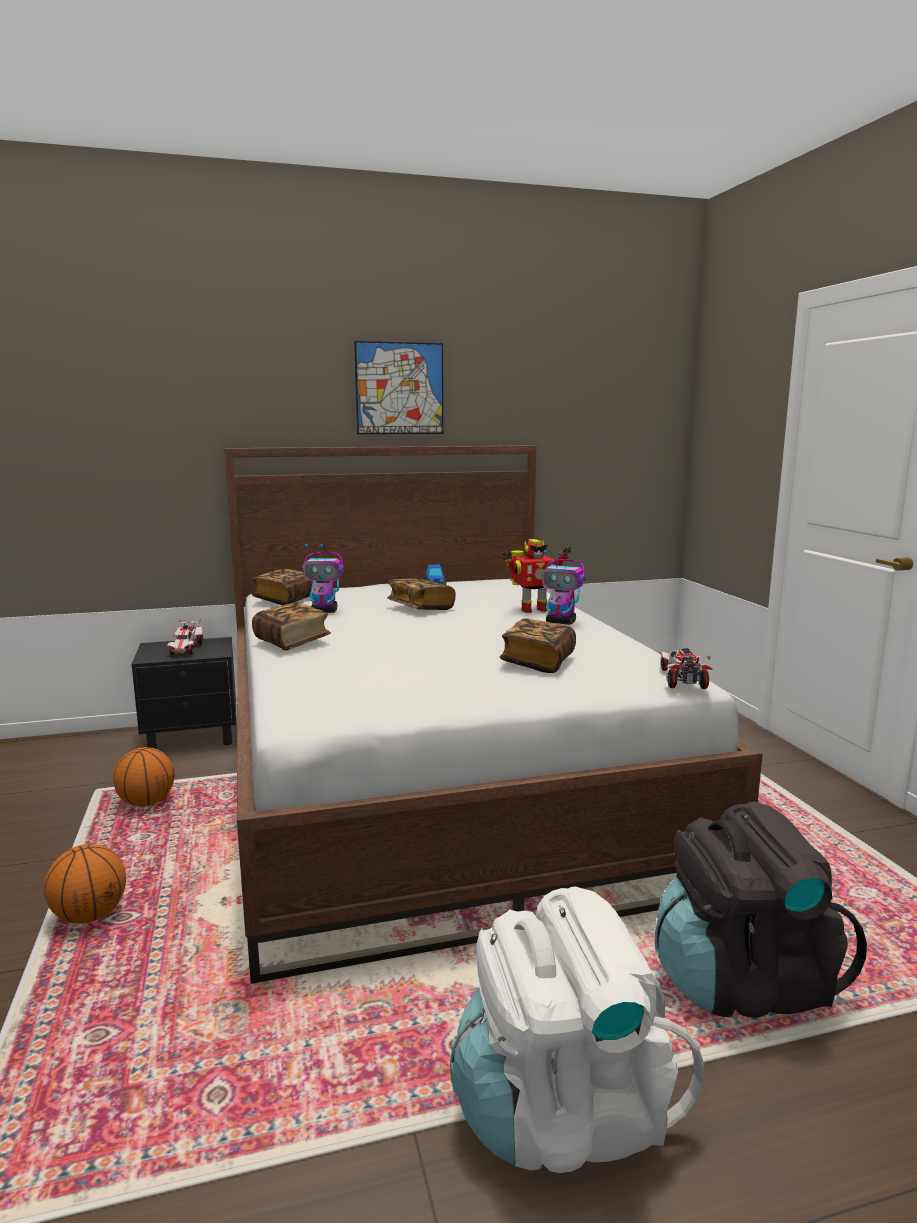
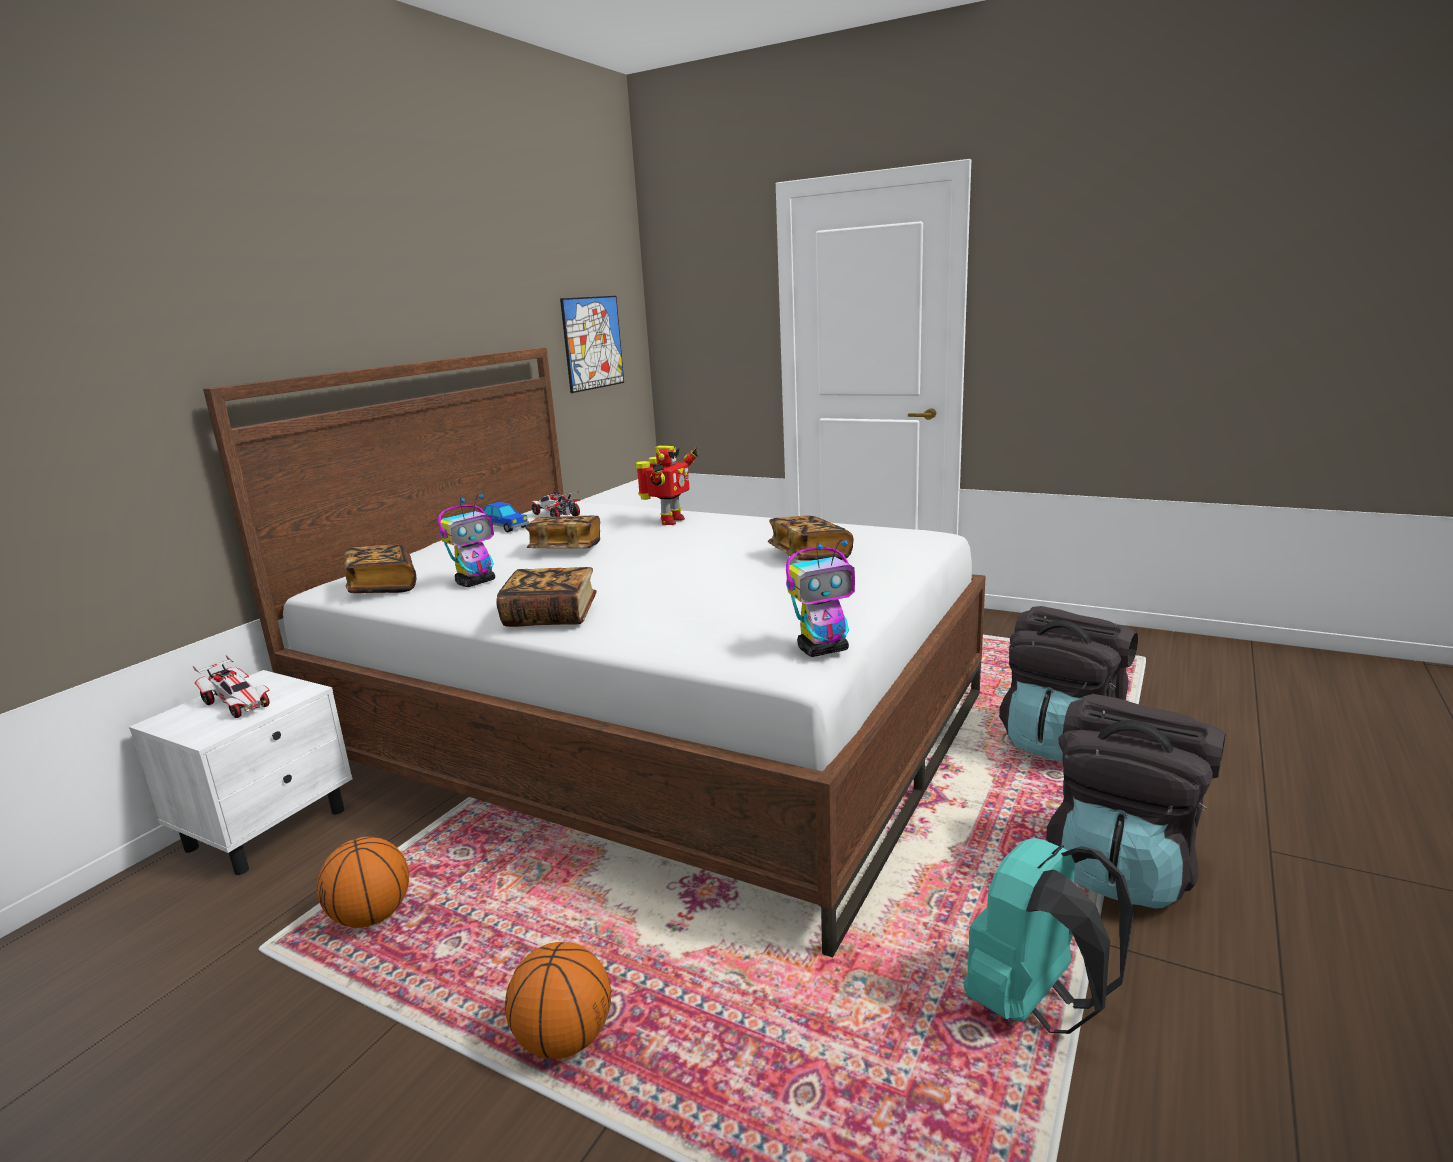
camera: 45 degrees left, 5 degrees up
(193, 737) = (269, 828): black nightstand -> white nightstand
(286, 1123) = (1035, 1004): none -> turquoise backpack
(399, 388) = (400, 285): picture -> picture (593, 343)
(561, 622) = (726, 523): toy robot -> toy robot (823, 649)
(563, 1112) = (1124, 866): white backpack -> black backpack
(681, 679) = (924, 534): toy car -> toy car (555, 516)

